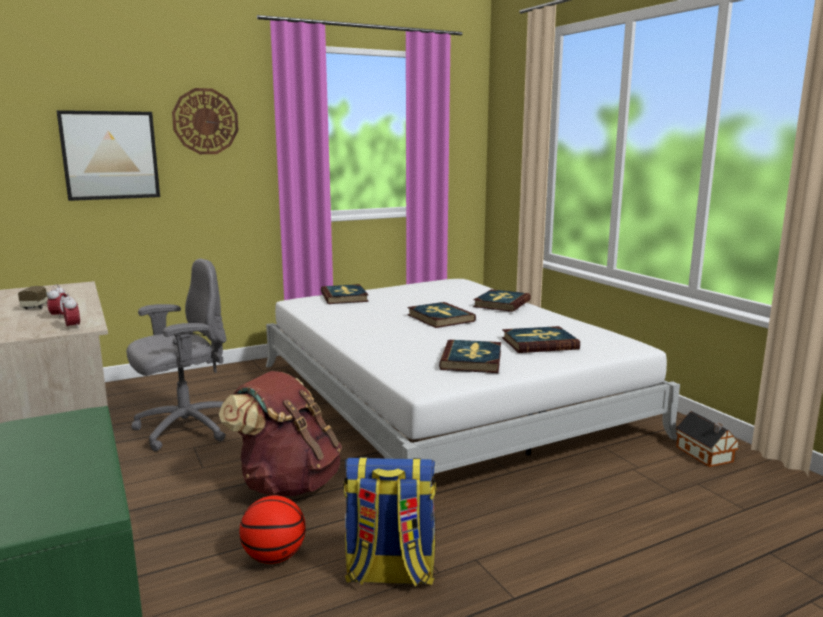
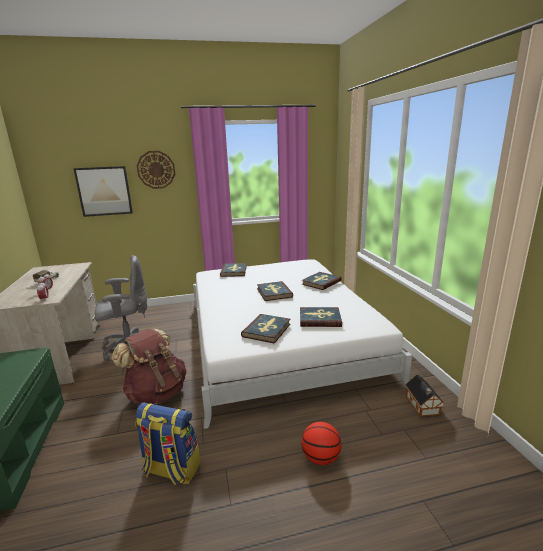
camera: 15 degrees right, 5 degrees up
(274, 557) = (118, 445): basketball -> basketball (320, 458)

